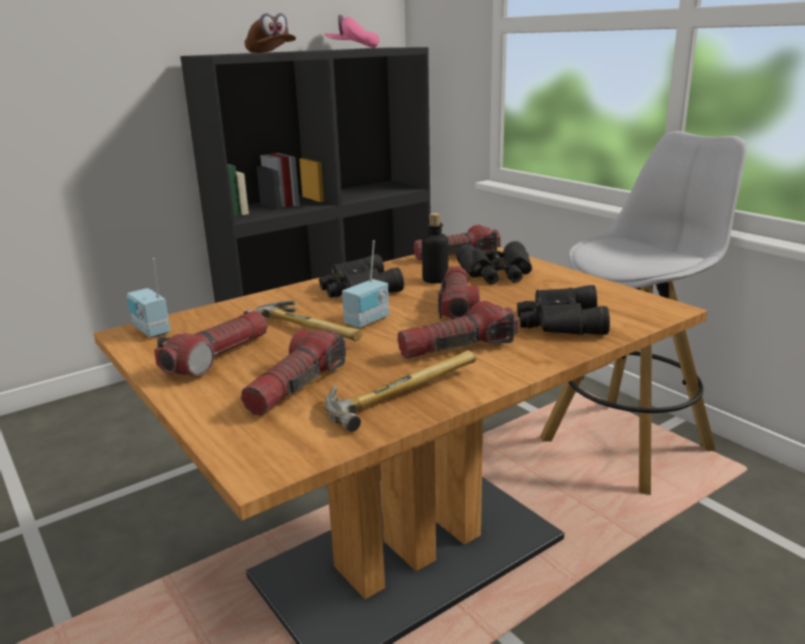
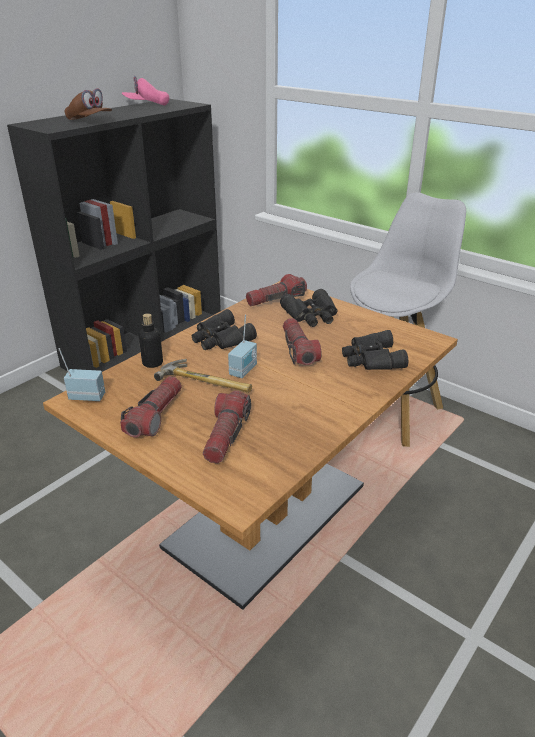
camera: 15 degrees left, 10 degrees up
(150, 331) = (87, 396): radio -> radio turned 150 degrees clockwise
(399, 391) = (295, 430): hammer -> none
(435, 280) = (271, 325): bottle -> bottle (152, 363)
(458, 348) = (316, 389): flashlight -> none

